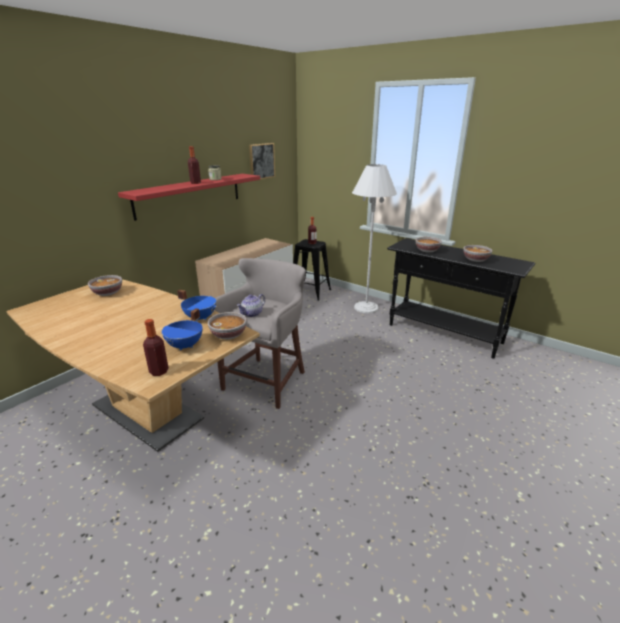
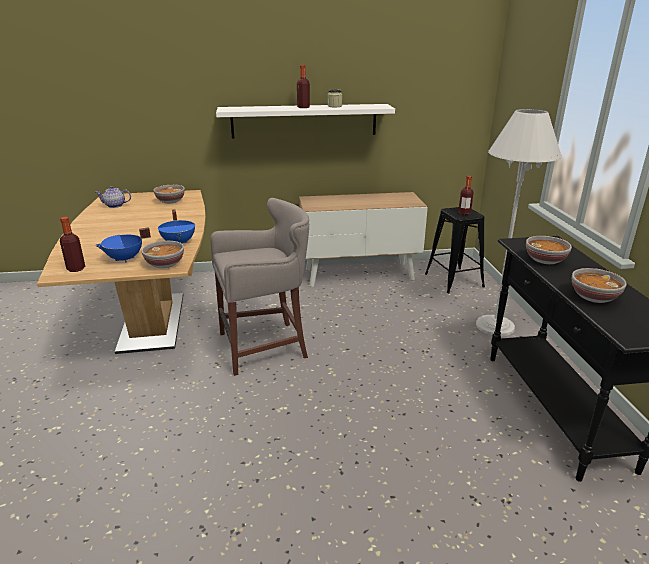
camera: 45 degrees right, 0 degrees up
(189, 195) = (304, 121): red shelf -> white shelf
(252, 314) = (240, 259): teapot -> teapot (114, 205)
(261, 161) = (424, 91): picture -> none

